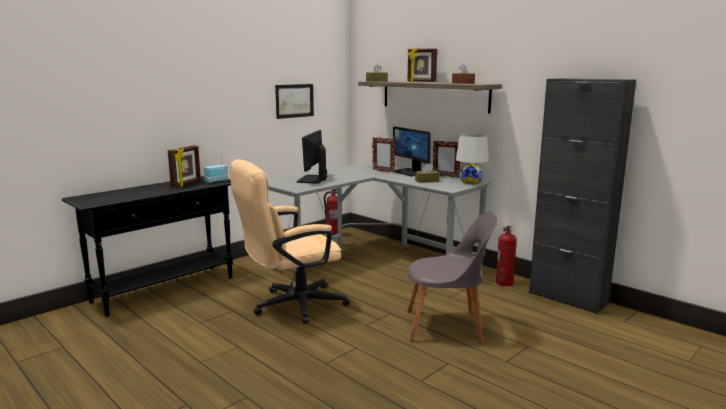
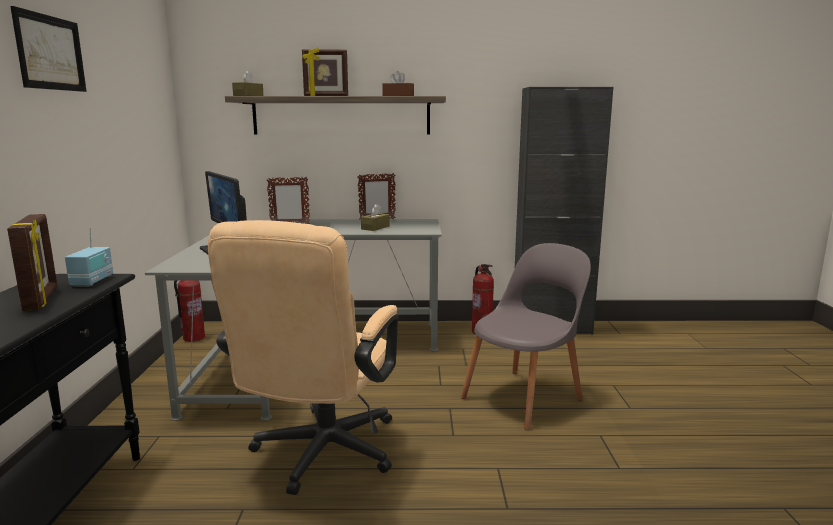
camera: 45 degrees left, 0 degrees up
(294, 100) = (126, 127): picture -> picture (50, 53)
(410, 172) = (325, 222): monitor -> none
(470, 182) = (421, 221): white table lamp -> none

